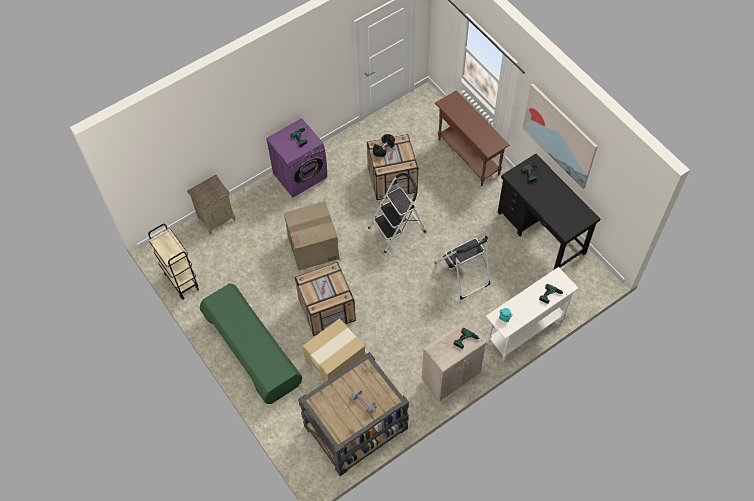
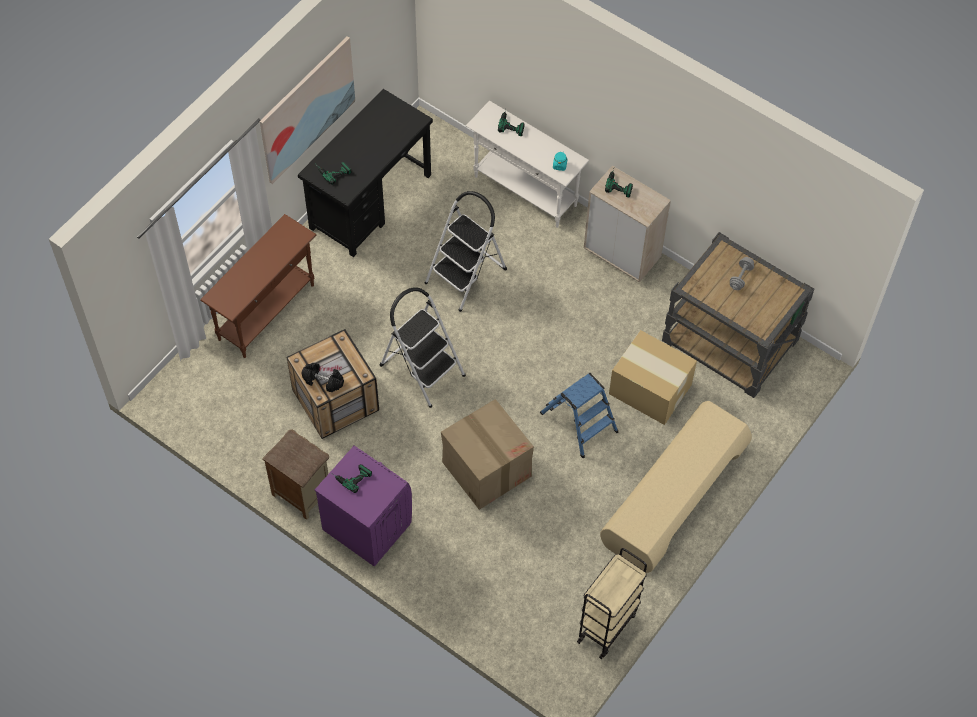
camera: 110 degrees left, 0 degrees up
(217, 219) = (482, 619): beige nightstand -> beige nightstand (302, 491)
(251, 349) = (675, 495): green bench -> beige bench
(326, 308) = (579, 422): crate -> blue step ladder

